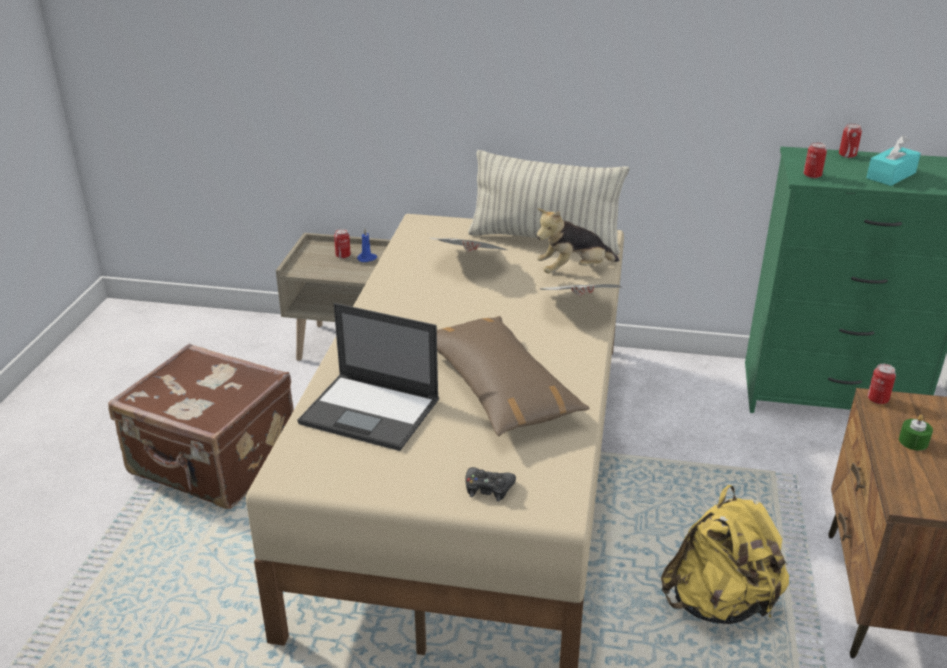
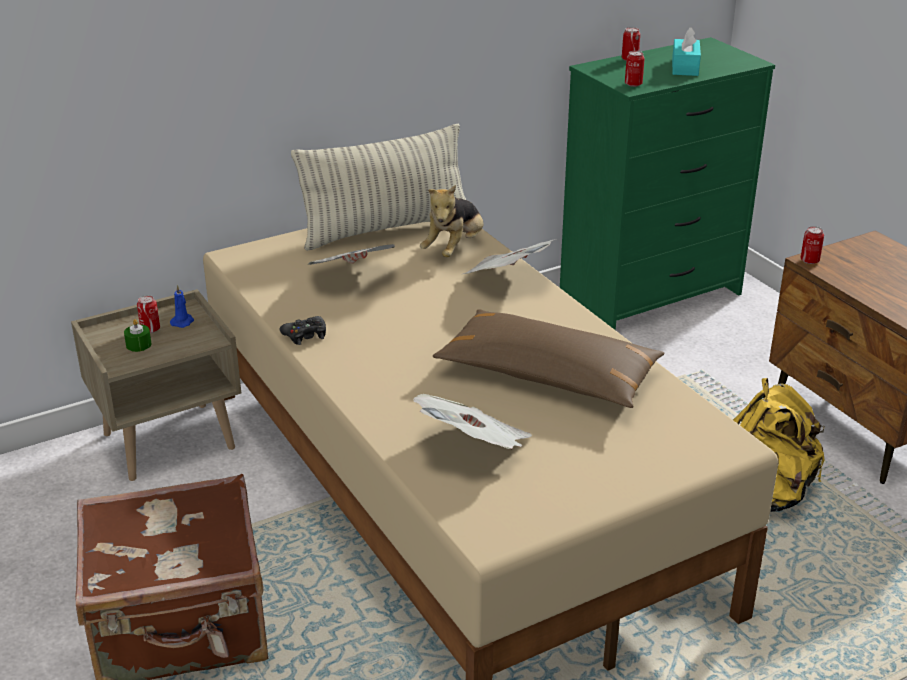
camera: 40 degrees left, 0 degrees up
(371, 412) = (474, 447): laptop -> newspaper
(488, 488) = (663, 457): black game controller -> black game controller (305, 335)
(913, 441) = (868, 281): green candle -> green candle (138, 345)

